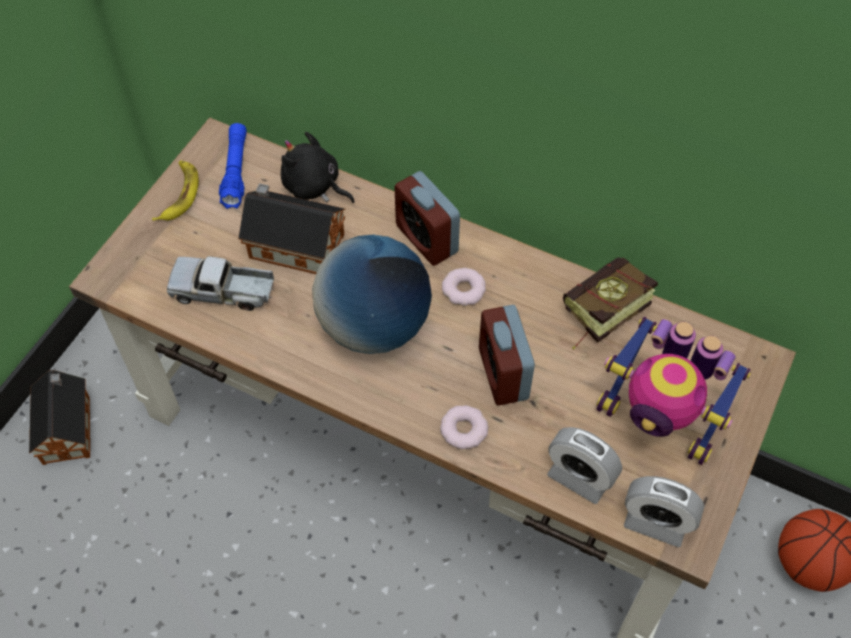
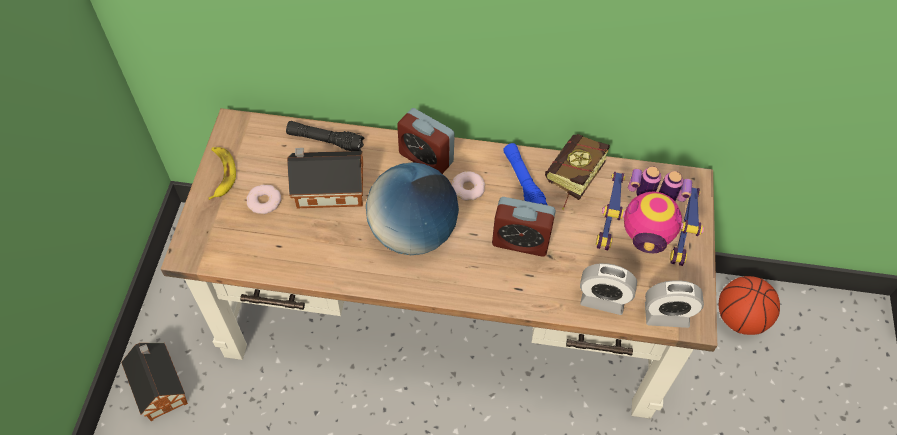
camera: 20 degrees left, 0 degrees up
(223, 291) = (287, 238): toy truck -> none
(236, 171) = (259, 145): blue flashlight -> blue flashlight (523, 182)
(314, 187) = (325, 141): black plush toy -> black flashlight
(463, 429) = (508, 290): donut -> donut (264, 201)
(503, 374) = (520, 241): alarm clock -> alarm clock turned 45 degrees counterclockwise

